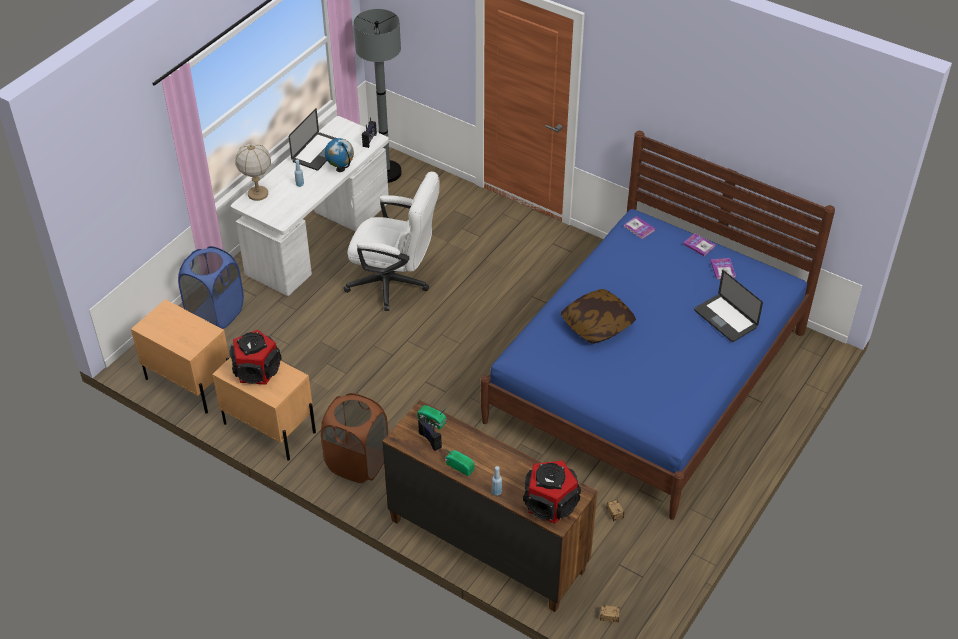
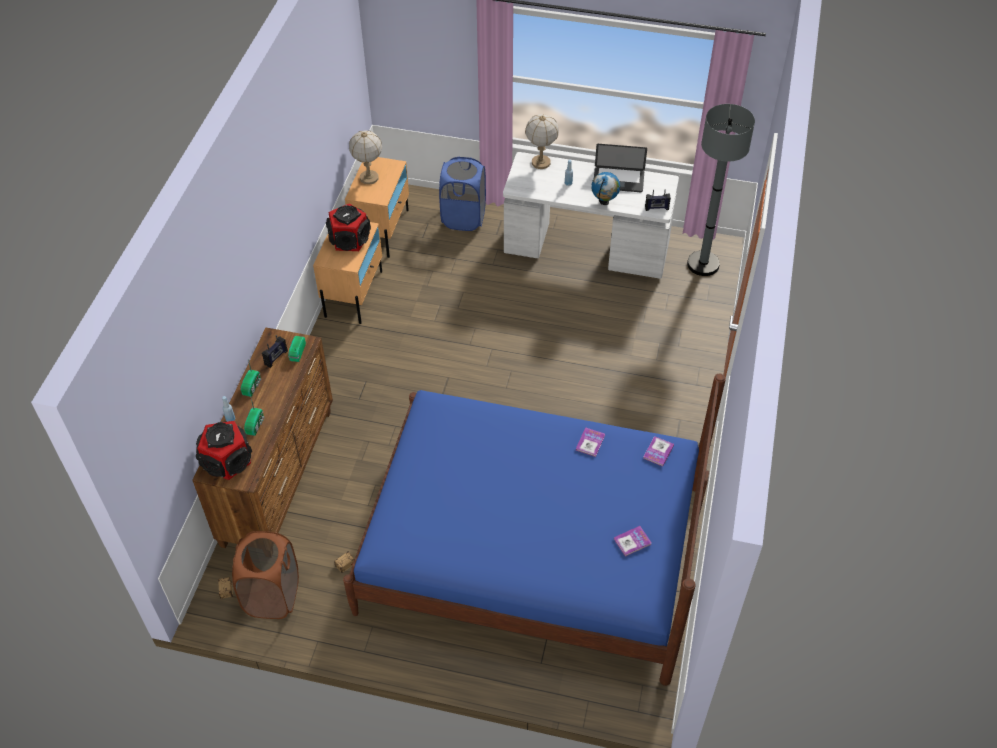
camera: 70 degrees right, 5 degrees up
(171, 333) = (369, 178): none -> table lamp
(357, 463) = (337, 361): brown laundry basket -> brown laundry basket (272, 596)
(395, 284) = (558, 318): white office chair -> none
(512, 472) = (256, 424): none -> radio
(597, 325) = (496, 451): pillow -> none
(699, 245) = (661, 512): book -> book (590, 442)
(725, 319) = (555, 560): laptop -> none

